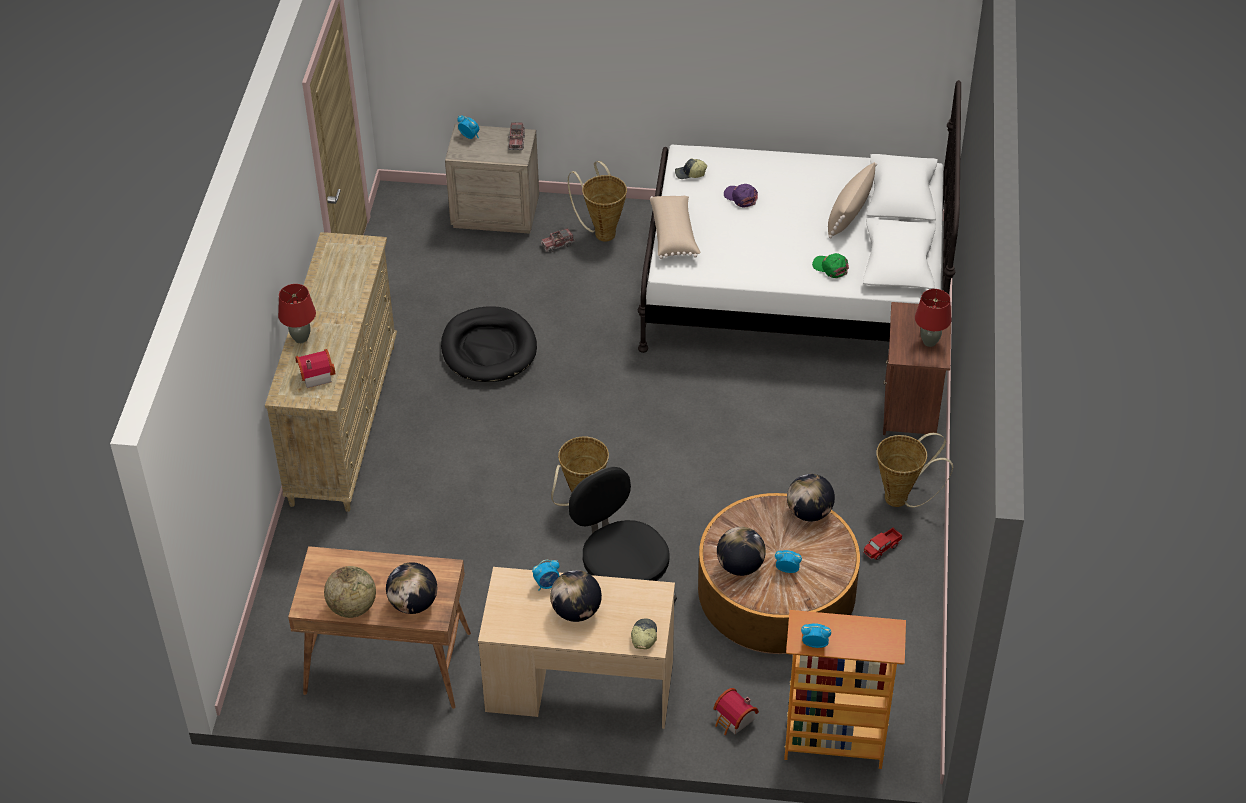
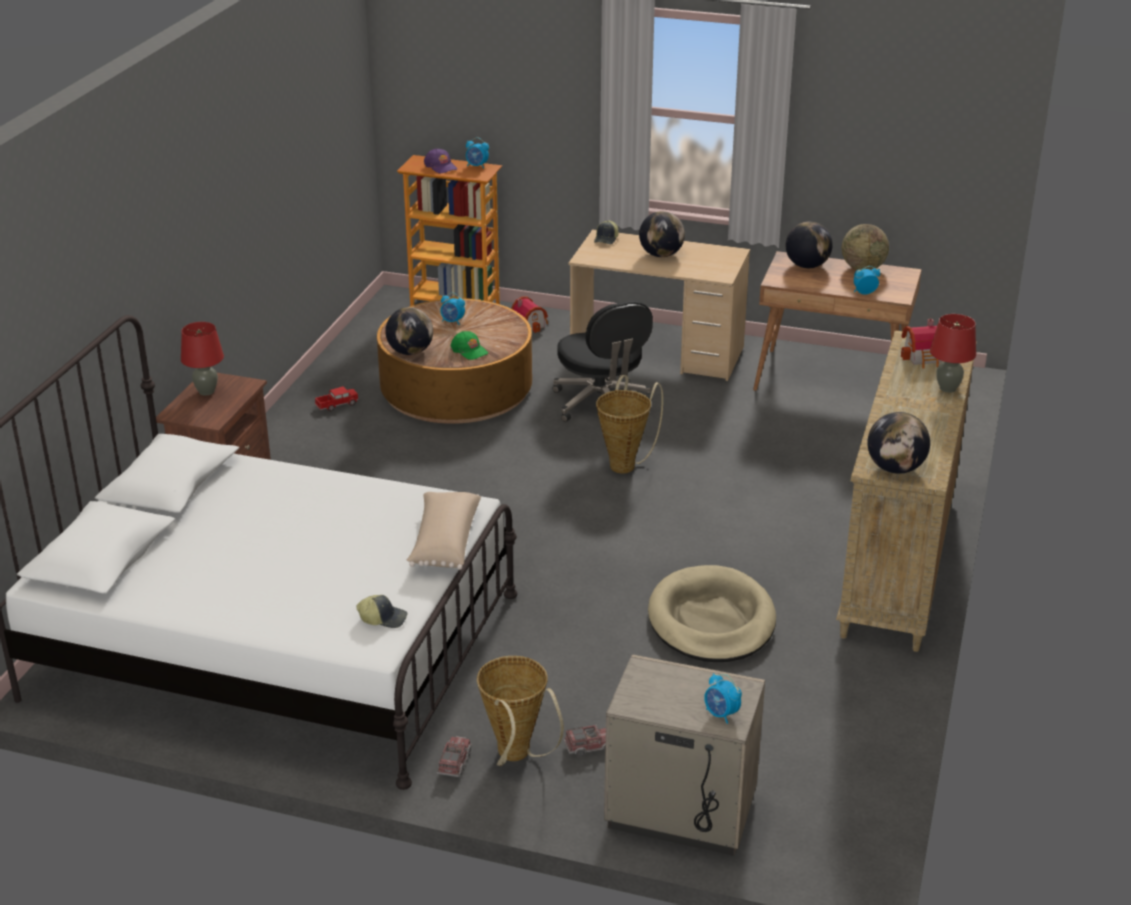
camera: 170 degrees left, 15 degrees down
(489, 348) = (711, 620): black dog bed -> beige dog bed
(516, 141) = (642, 695): toy truck -> toy truck (454, 763)
(547, 584) = (683, 270): alarm clock -> alarm clock (864, 293)
(740, 566) = (495, 327): globe -> globe (895, 468)
(741, 197) = (327, 577): purple cap -> purple cap (440, 166)
(830, 267) = (261, 484): green cap -> green cap (469, 350)
(849, 213) = (190, 541): beige pillow -> none
(902, 499) = (291, 435): basket -> none

